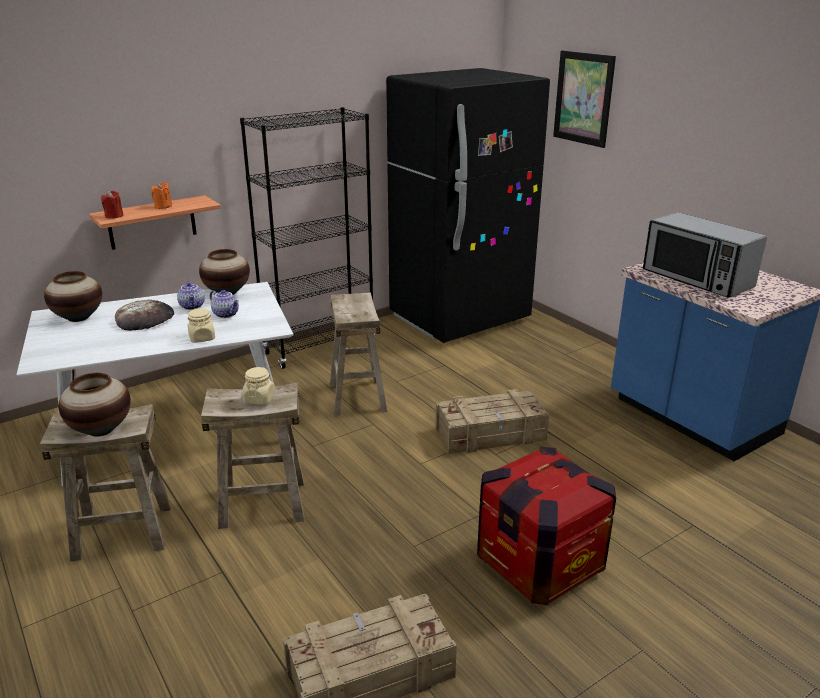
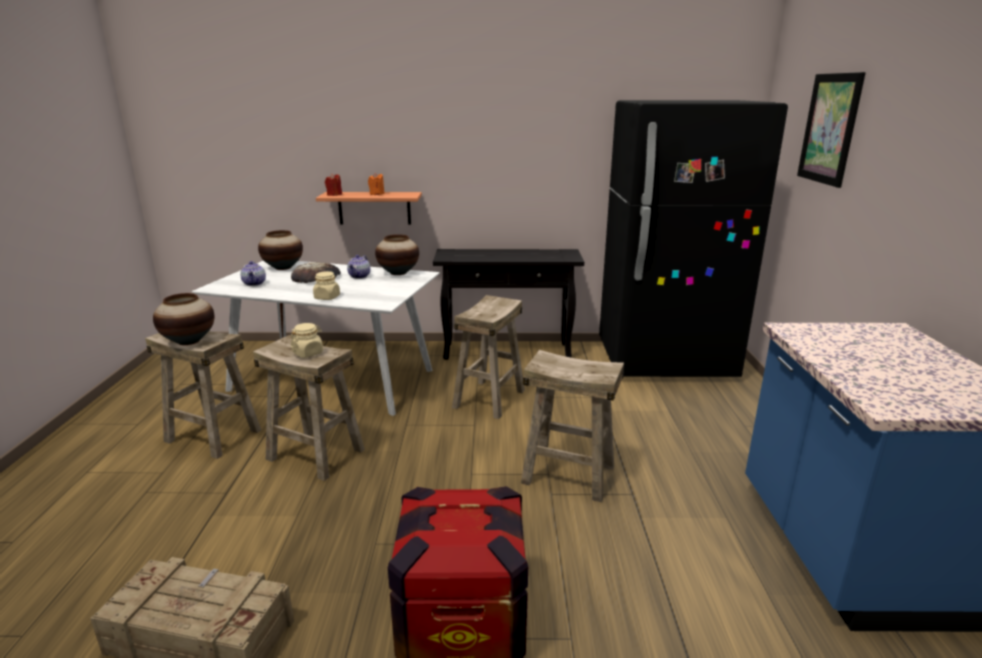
camera: 35 degrees right, 5 degrees down
(226, 314) = (371, 286): teapot -> teapot (255, 283)
(319, 347) = (508, 351): black bookcase -> black console table
(491, 434) = (569, 474): crate -> beige stool
(697, 279) = (854, 354): microwave -> none

